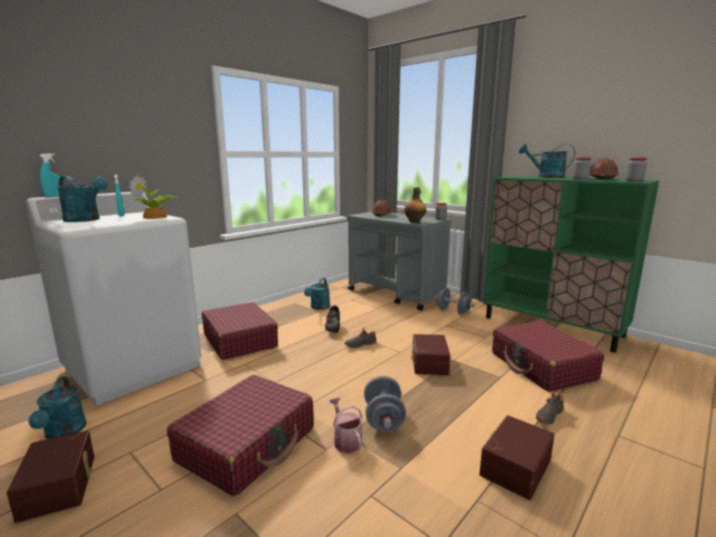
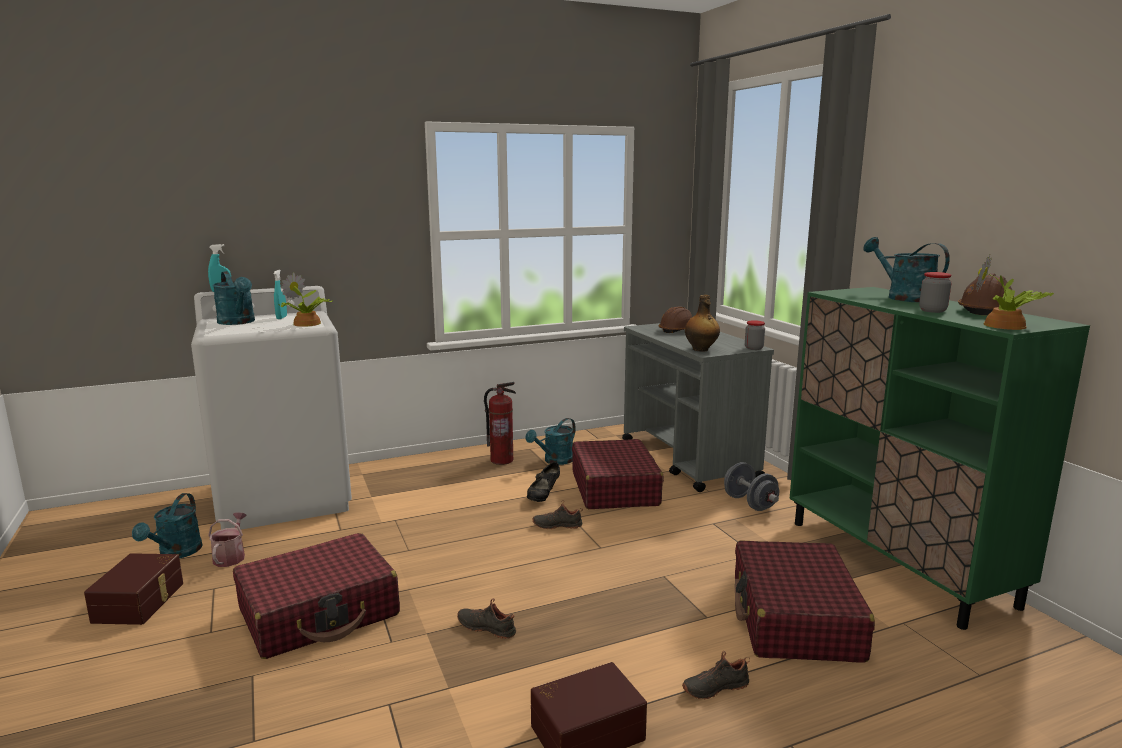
camera: 25 degrees right, 0 degrees up
(240, 340) = (417, 488): red suitcase -> red suitcase (614, 488)
(283, 312) = (502, 460): none -> fire extinguisher
(346, 440) = (421, 638): watering can -> watering can (231, 556)
(383, 419) = (487, 627): grey dumbbell -> black shoe
(428, 363) = (623, 572): brown storage box -> none
(634, 181) = (1006, 326): jar -> potted plant

